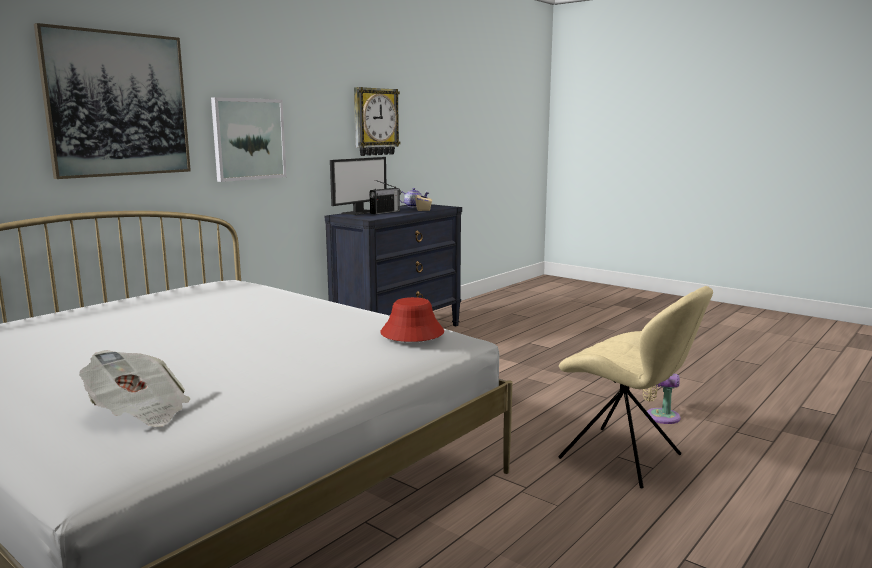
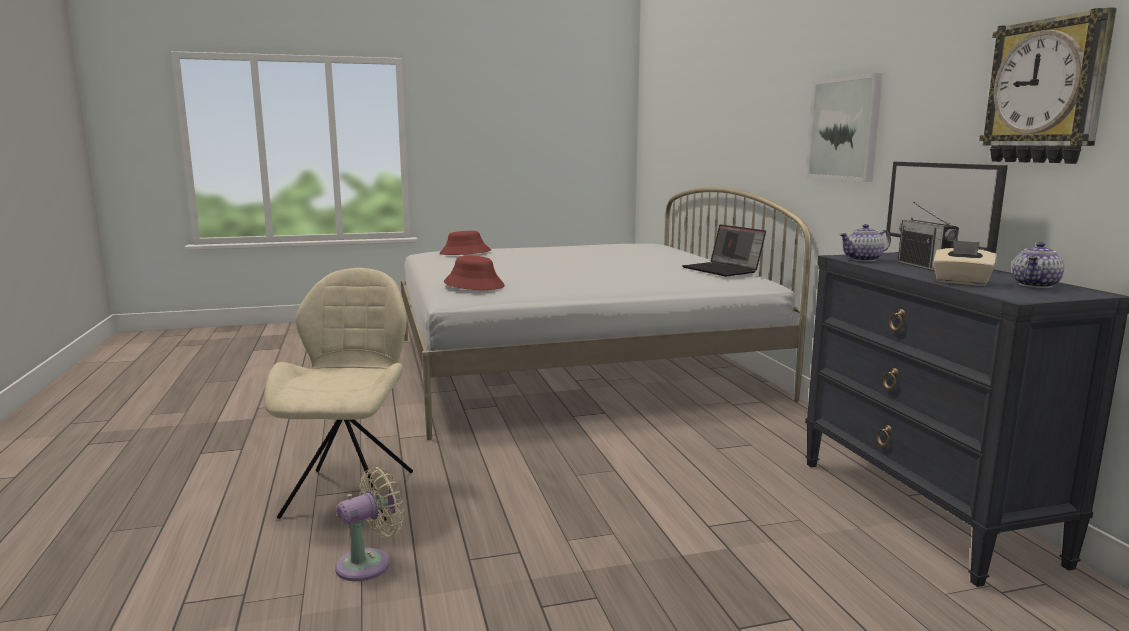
camera: 125 degrees right, 0 degrees up
(118, 104) = (763, 98): picture -> none
(139, 412) = (465, 252): newspaper -> red hat
(208, 286) = (723, 270): none -> laptop
(374, 217) = (863, 259): none -> teapot
(624, 458) = (351, 491): beige chair -> beige chair turned 105 degrees clockwise

